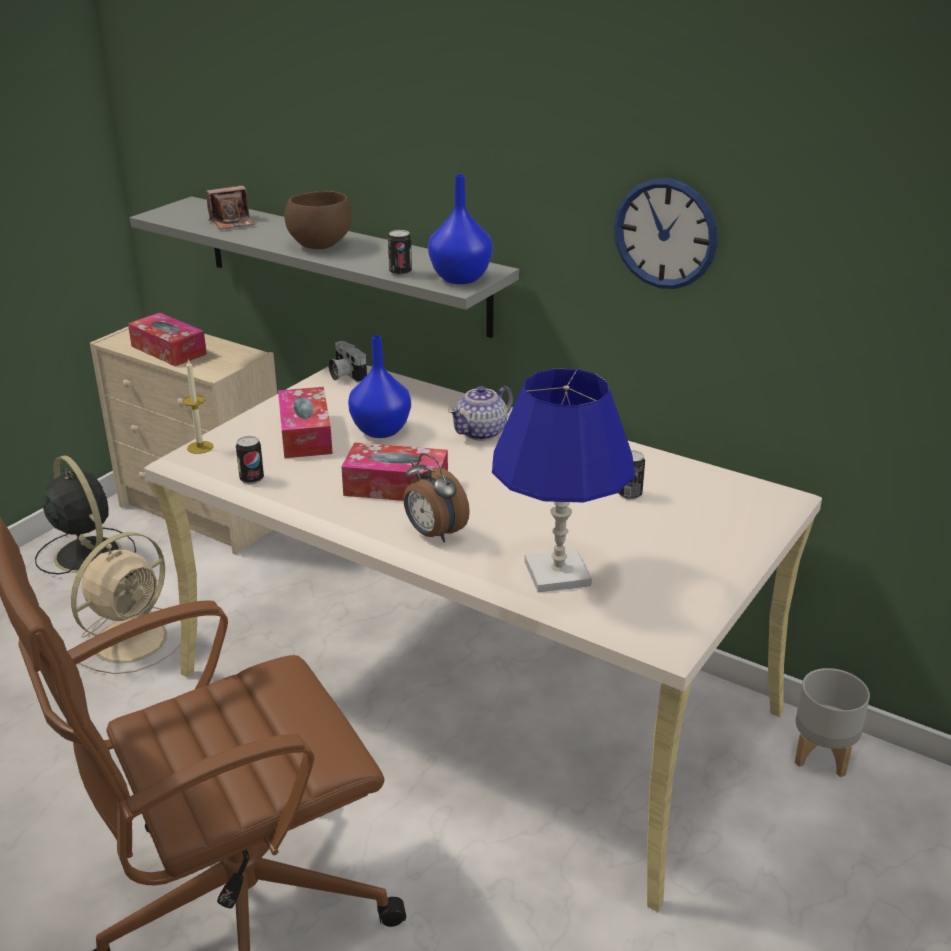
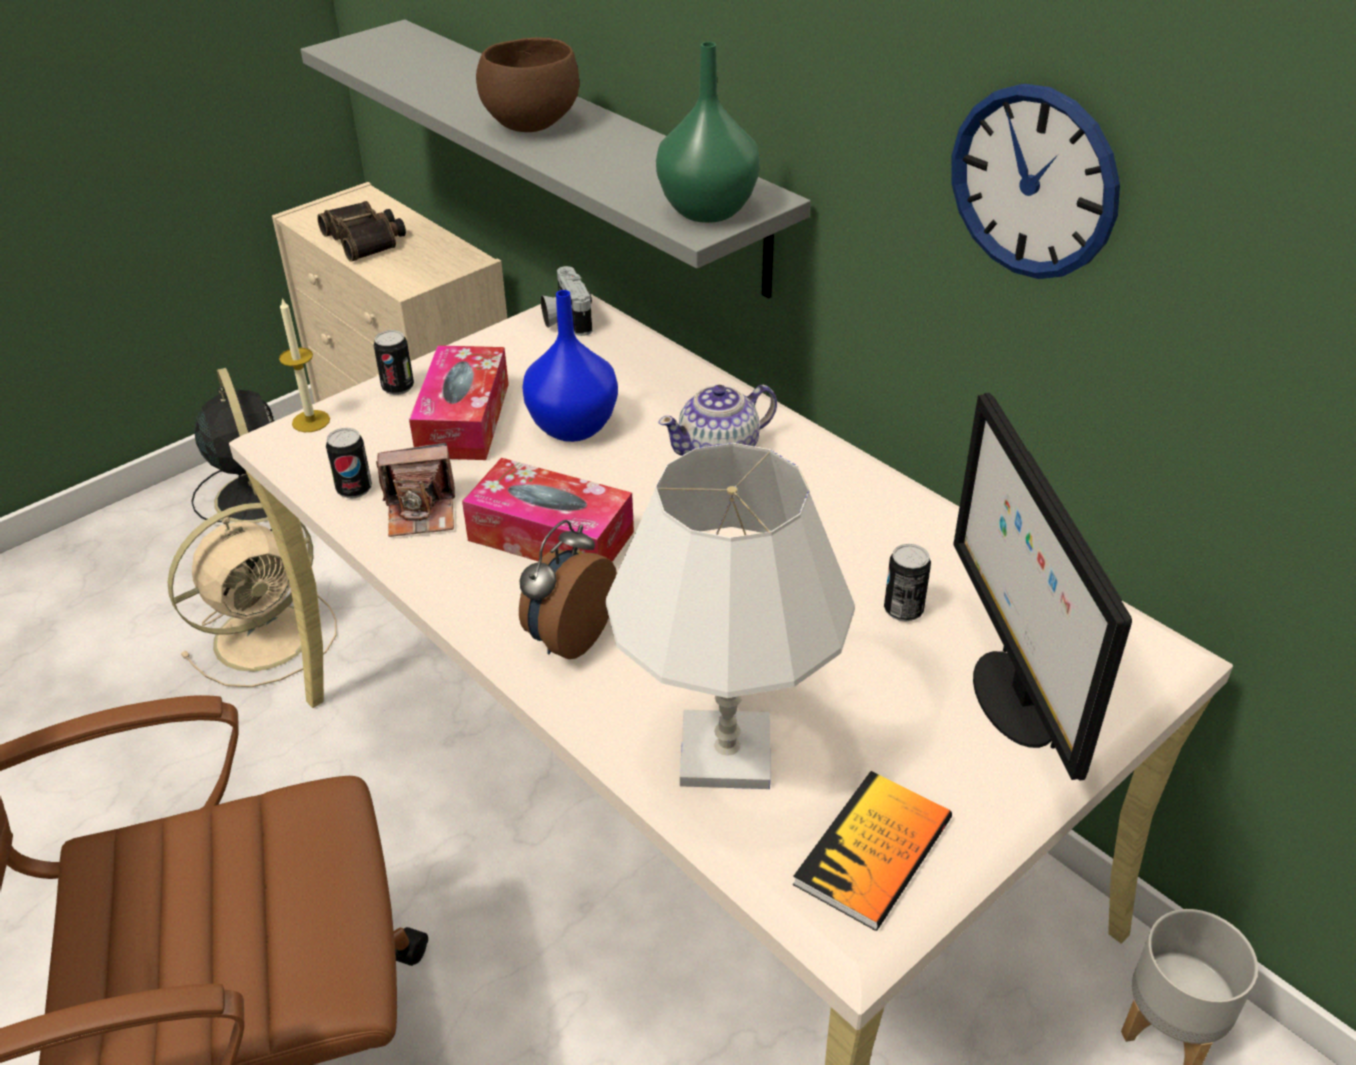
camera: 15 degrees right, 10 degrees up
(168, 350) = (366, 239): tissue box -> binoculars
(232, 222) = (432, 71): camera -> camera (421, 511)
(400, 272) = (621, 189): can -> can (398, 387)
(433, 534) = (567, 637): alarm clock -> alarm clock turned 60 degrees clockwise
(459, 278) = (706, 210): blue vase -> green vase
(557, 574) = (726, 754): blue table lamp -> white table lamp
(662, 604) = (873, 851): none -> book
(709, 525) = (1012, 697): none -> monitor

